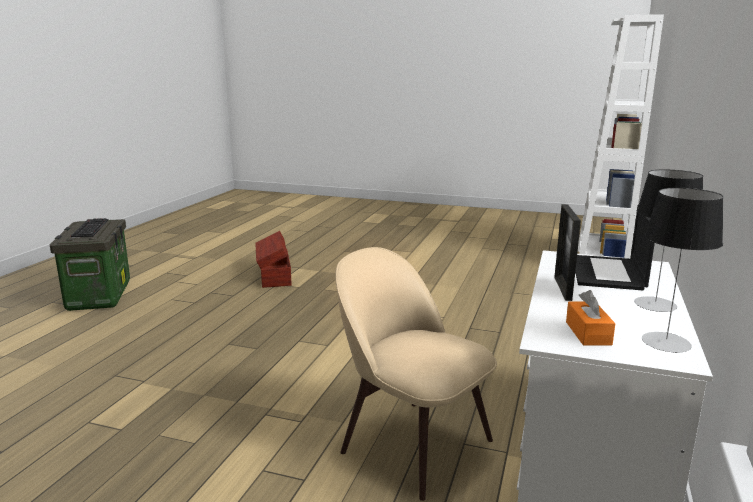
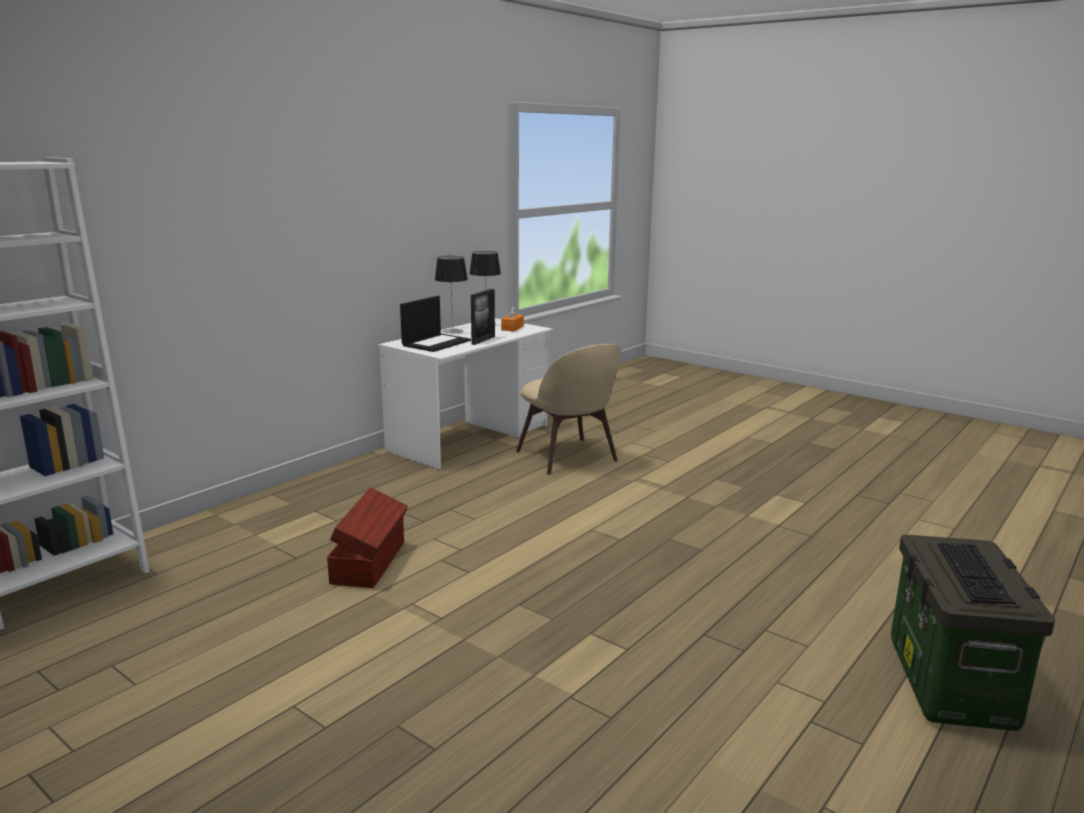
camera: 160 degrees left, 0 degrees up
(274, 276) = (627, 675): brown storage box -> brown storage box (370, 562)

